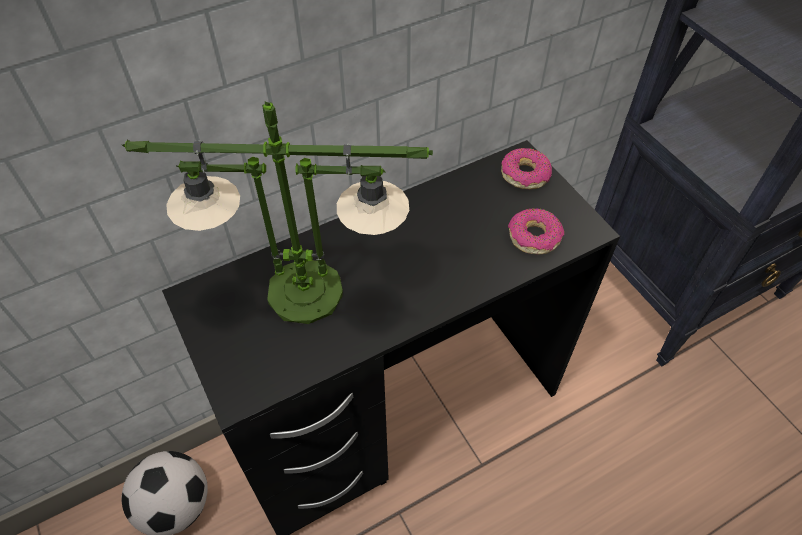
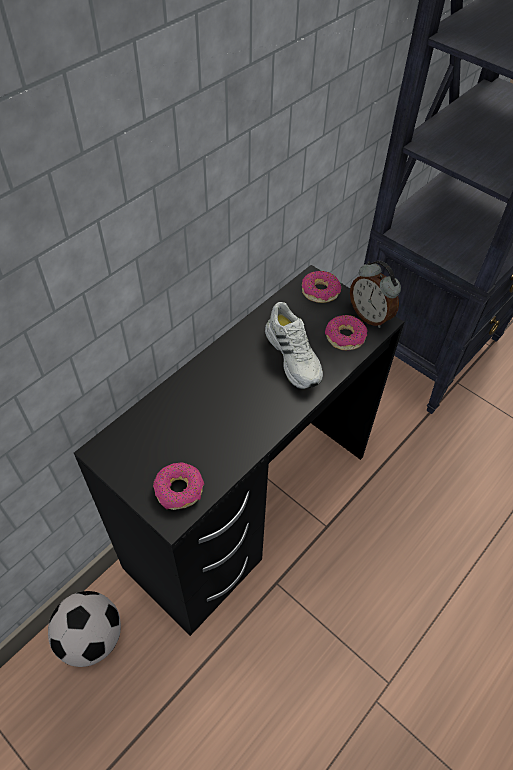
camera: 20 degrees left, 0 degrees up
(258, 368) = (179, 490): none -> donut
(307, 292) = (192, 422): table lamp -> none
(461, 244) = (294, 356): none -> white shoe
(577, 219) = (370, 316): none -> alarm clock

